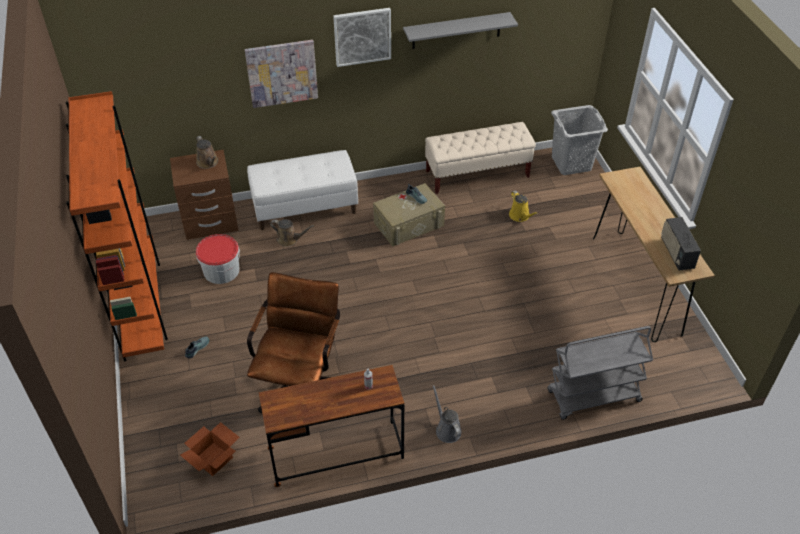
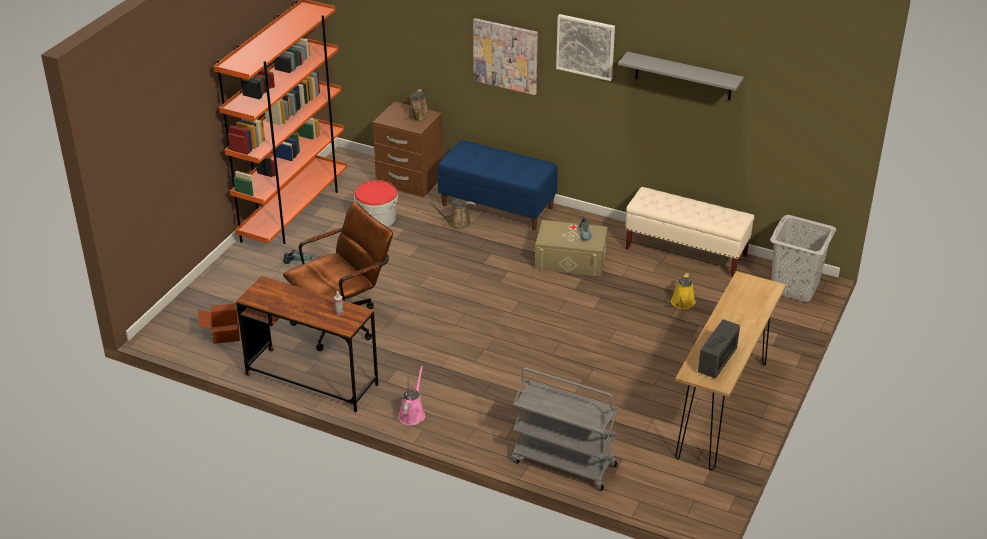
camera: 40 degrees right, 10 degrees down
(289, 239) = (456, 223): brown watering can -> brown watering can turned 120 degrees clockwise
(305, 207) = (498, 206): white bench -> blue bench
(447, 429) = (412, 414): grey watering can -> pink watering can

